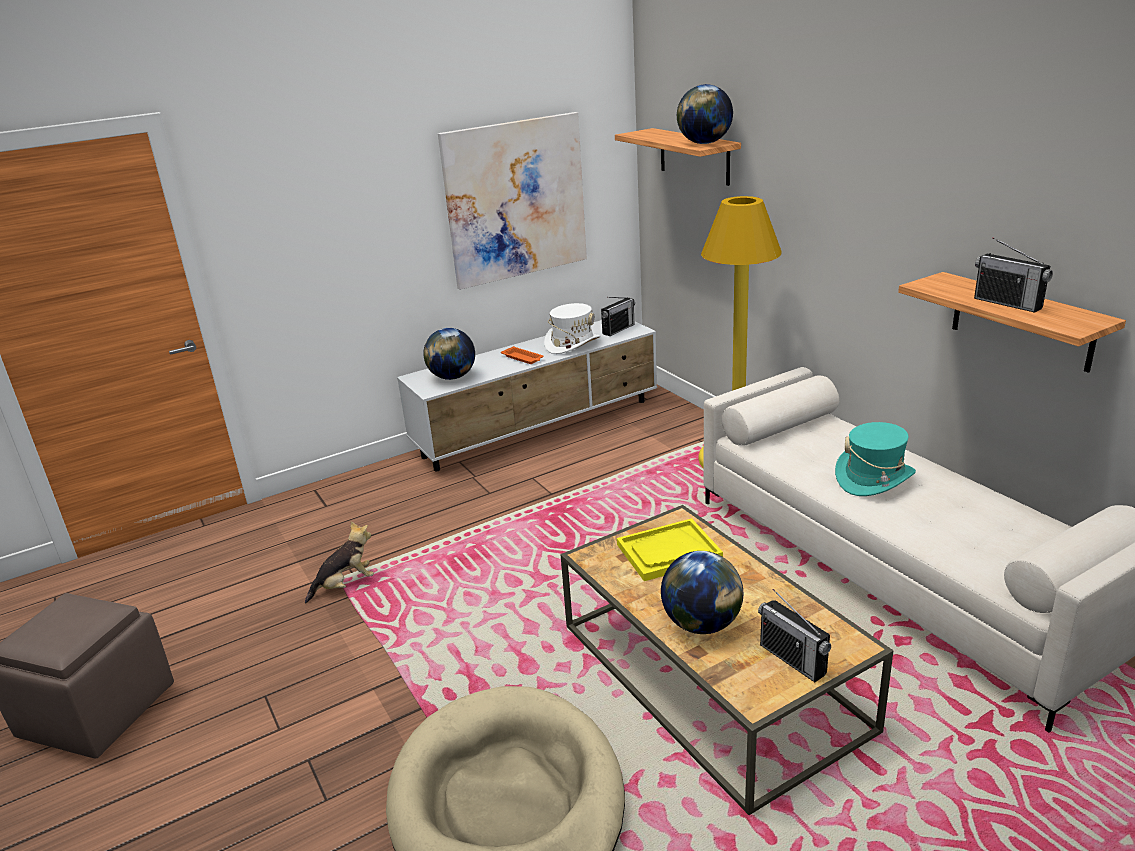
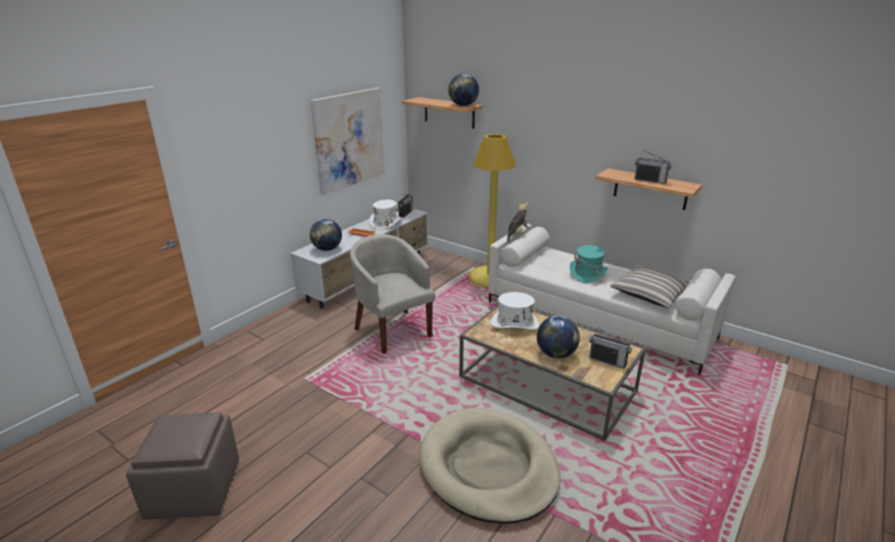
camera: 25 degrees left, 0 degrees up
(345, 585) = (311, 381): plush toy -> plush toy (517, 235)
(515, 525) = (392, 330): none -> beige armchair
(668, 552) = (514, 324): yellow tray -> white hat
(979, 539) = (650, 293): none -> pillow

